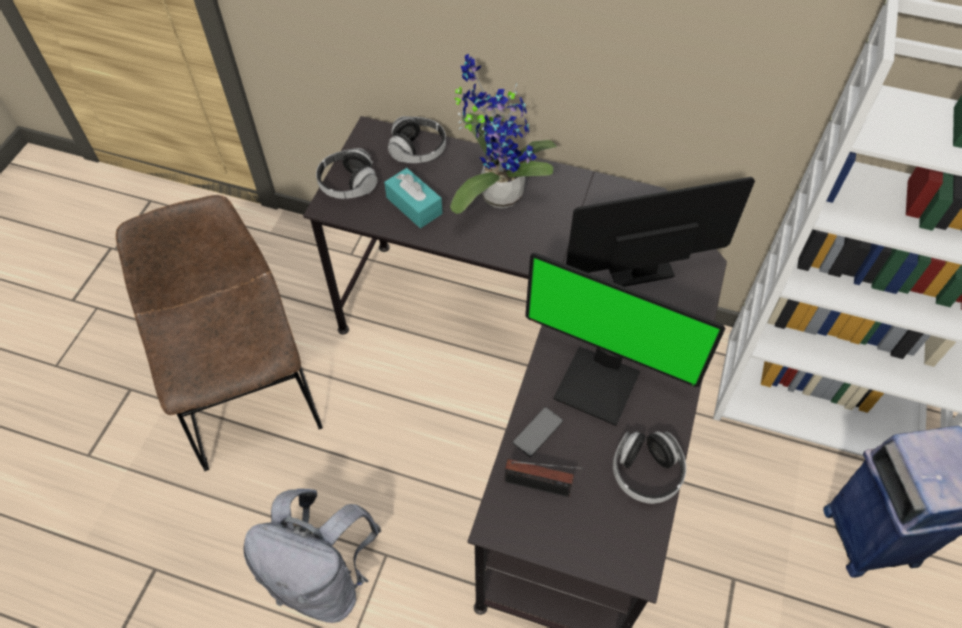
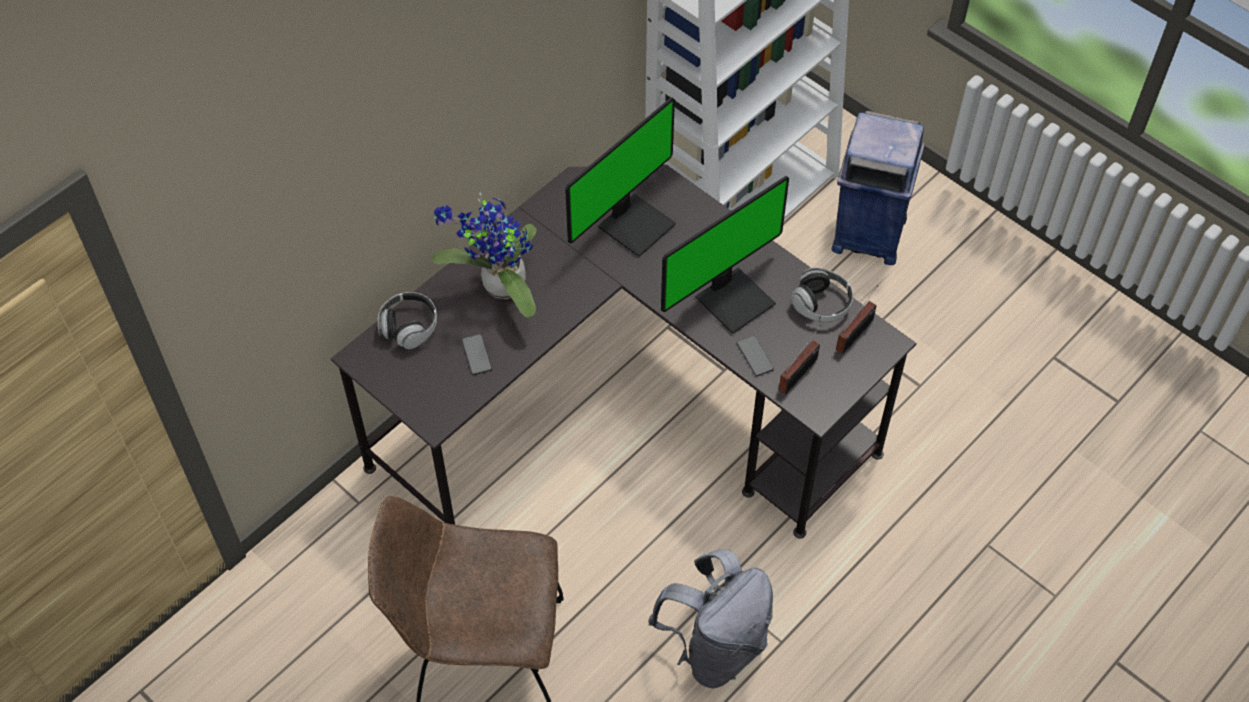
camera: 65 degrees left, 0 degrees up
(348, 184) = (417, 398): headphones -> none
(414, 205) = (476, 355): turquoise tissue box -> phone
(629, 527) = (857, 333): none -> radio
(635, 263) = (634, 223): monitor -> monitor turned 150 degrees counterclockwise

